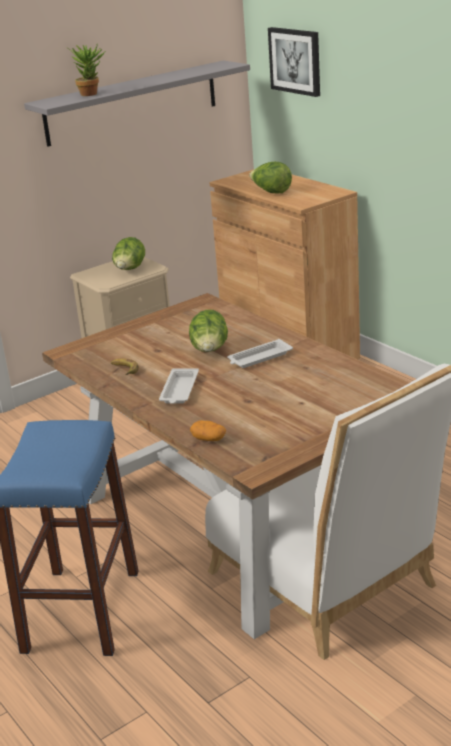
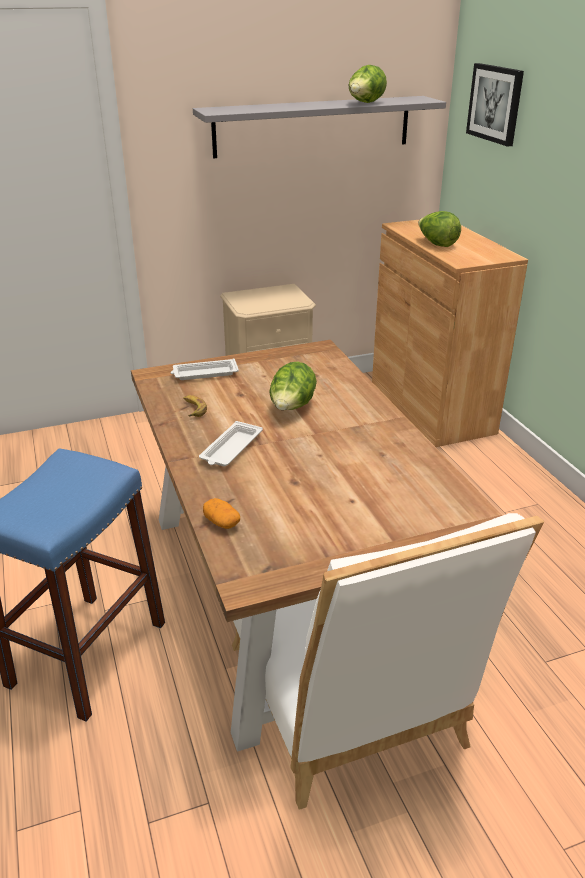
camera: 15 degrees right, 5 degrees up
(91, 93) = (263, 107): potted plant -> none
(130, 270) = (277, 299): lettuce -> lettuce (365, 103)
(259, 358) = (338, 429): white tray -> white tray (204, 373)

